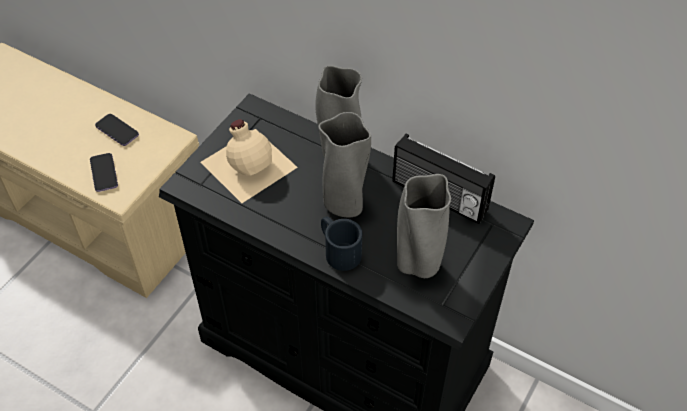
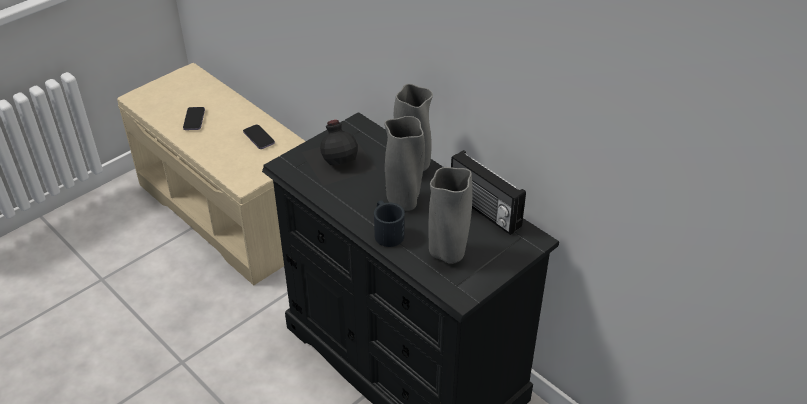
camera: 15 degrees right, 10 degrees down
(104, 173) = (238, 166): phone -> phone (194, 119)
(249, 163) = (339, 159): beige bottle -> black bottle

